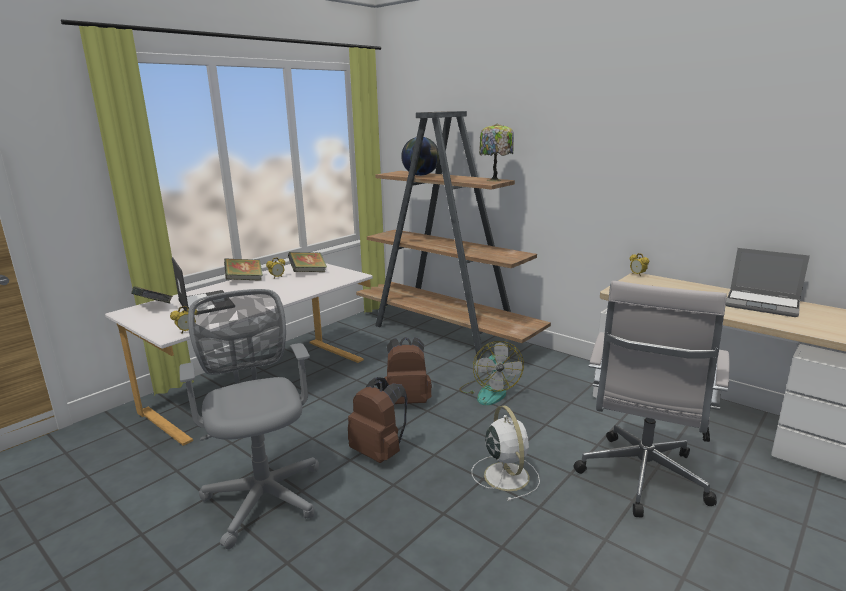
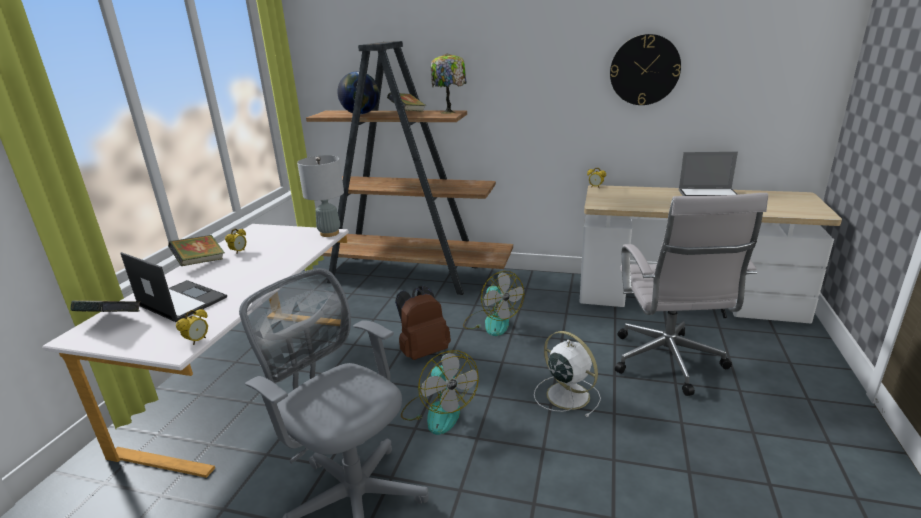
camera: 25 degrees left, 5 degrees up
(308, 272) = (271, 239): book -> book (407, 113)
(354, 275) = (329, 233): none -> grey table lamp
(379, 452) = (438, 411): brown backpack -> fan
(702, 151) = (644, 70): none -> wall clock

